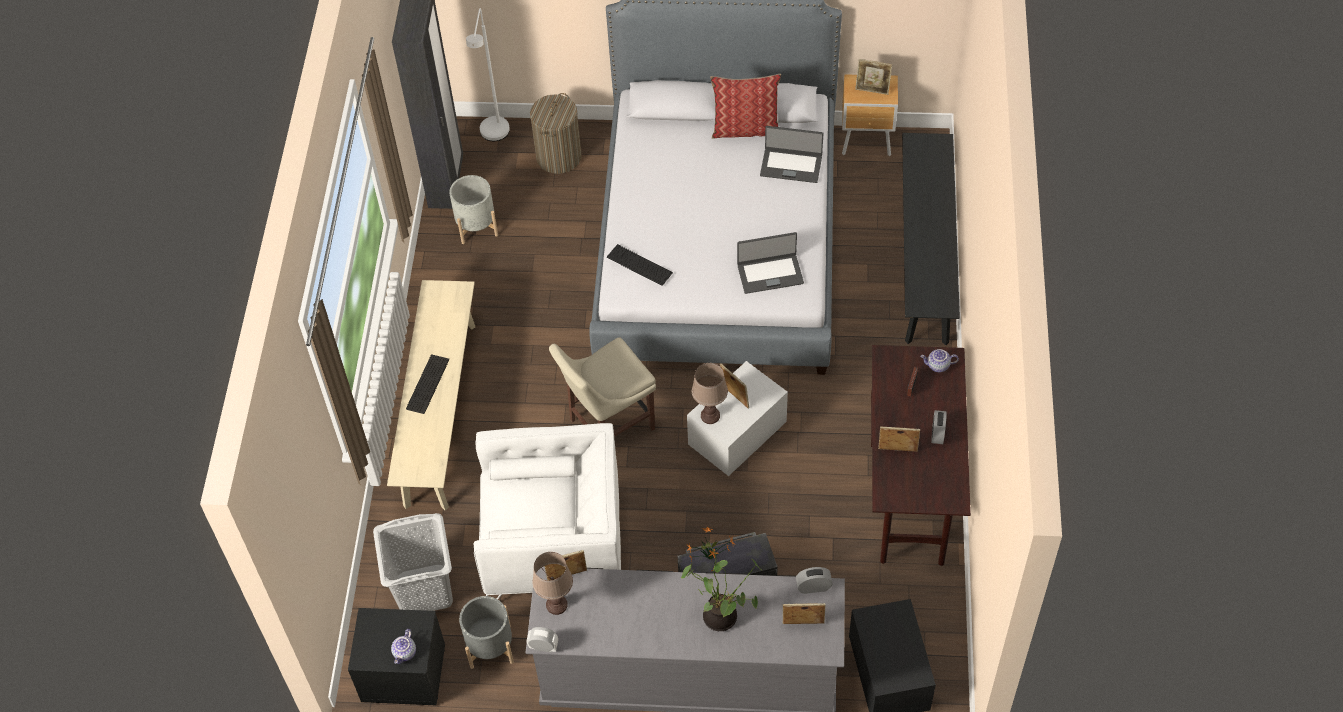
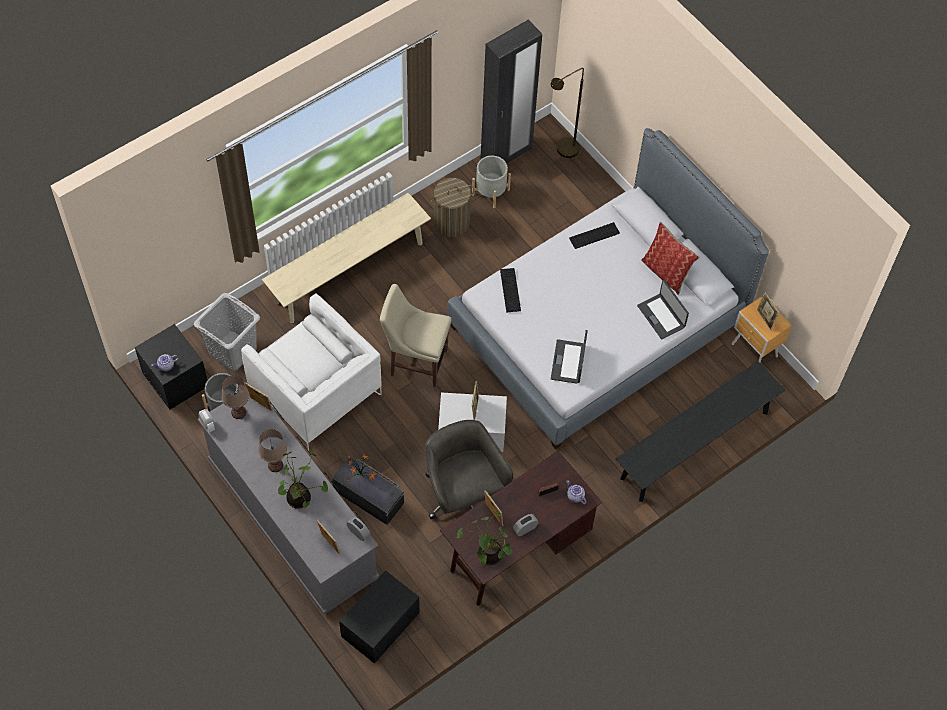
camera: 45 degrees right, 5 degrees up
(427, 384) = (342, 248): keyboard -> keyboard (594, 235)
(494, 137) = (563, 152): white floor lamp -> brown floor lamp
(559, 157) = (580, 195): laundry basket -> laundry basket (451, 222)
(710, 415) = (451, 405): brown table lamp -> brown table lamp (275, 465)
(770, 273) = (568, 362): laptop -> laptop turned 60 degrees clockwise
(805, 492) = (463, 496): none -> grey office chair
(939, 487) = (487, 555): none -> potted plant

